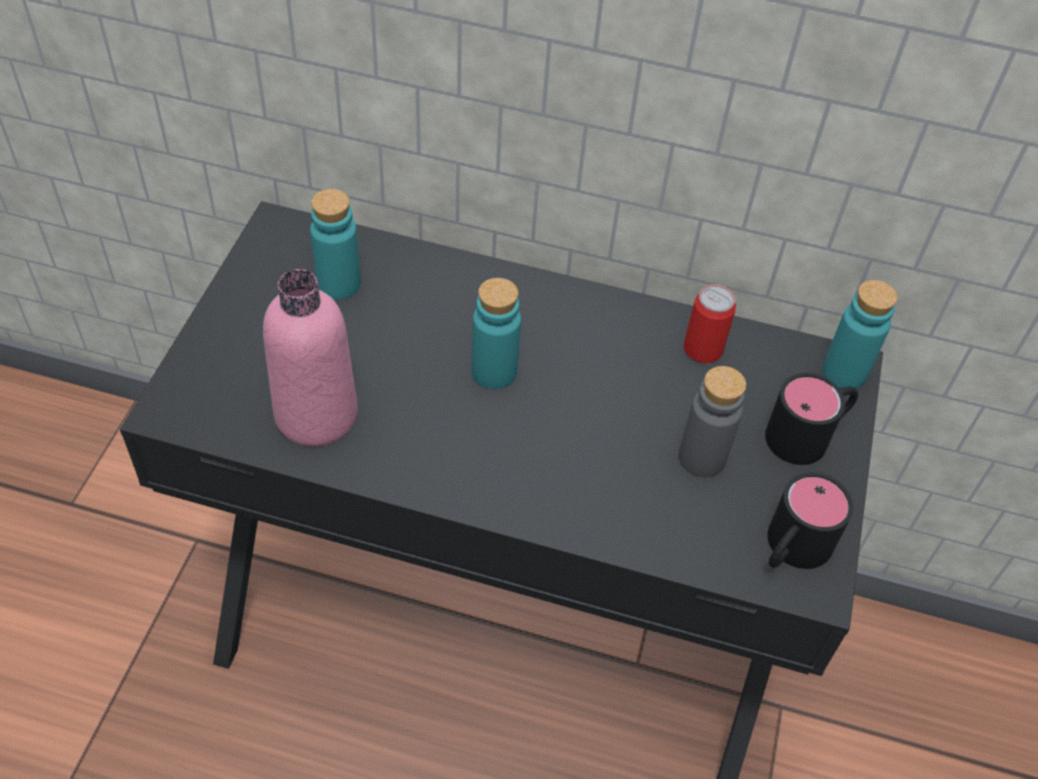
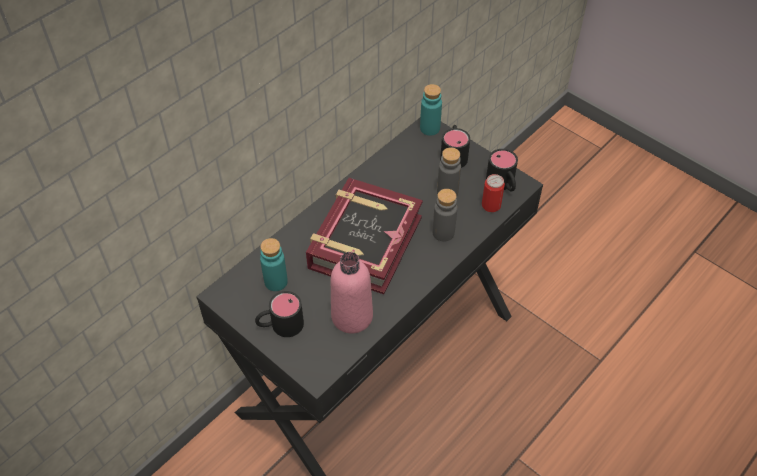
camera: 60 degrees left, 0 degrees up
(251, 323) = (280, 325): none -> black mug
(494, 371) = (364, 242): turquoise bottle -> book
(592, 487) = (443, 233): none -> grey bottle
(703, 349) = (393, 166): can -> can (491, 205)

